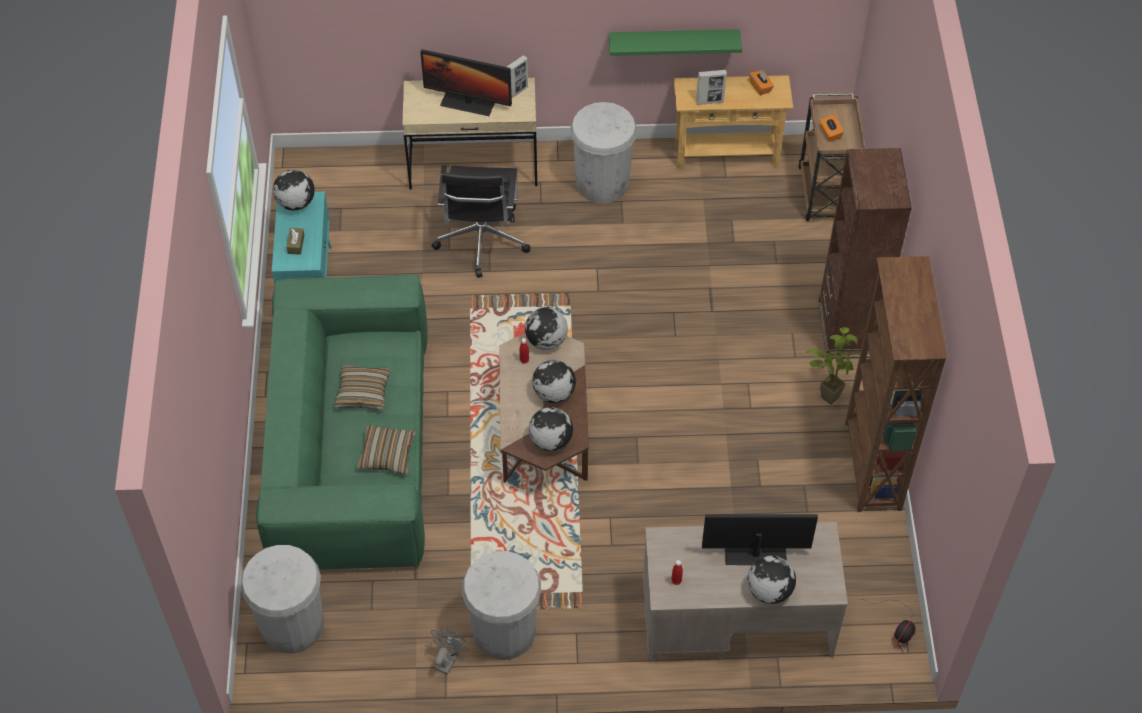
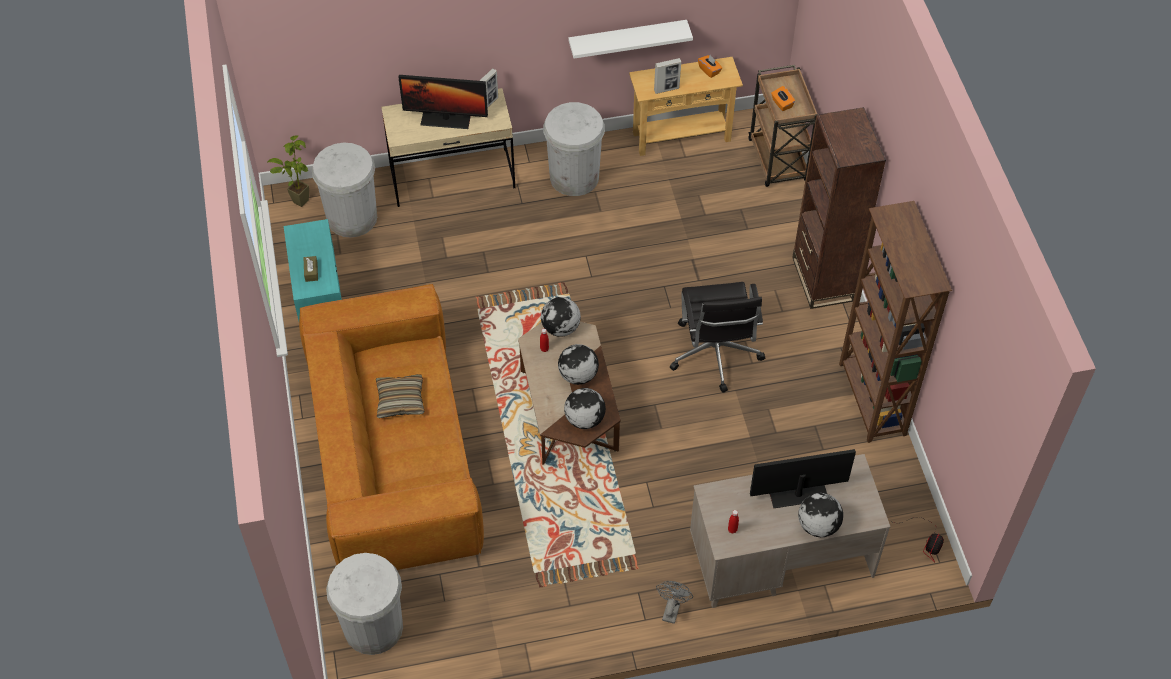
camera: 10 degrees left, 0 degrees up
(295, 203) = (302, 233): globe -> none
(351, 447) = (394, 453): green sofa -> brown sofa
(387, 454) = (435, 454): pillow -> none
(448, 659) = (525, 635): grey fan -> grey fan (671, 609)
(481, 241) = (474, 245): black office chair -> black office chair (715, 355)
(504, 631) = (571, 601): white trash can -> white trash can (352, 217)
(673, 41) = (627, 38): green shelf -> white shelf
(826, 392) = (816, 339): potted plant -> potted plant (297, 198)

